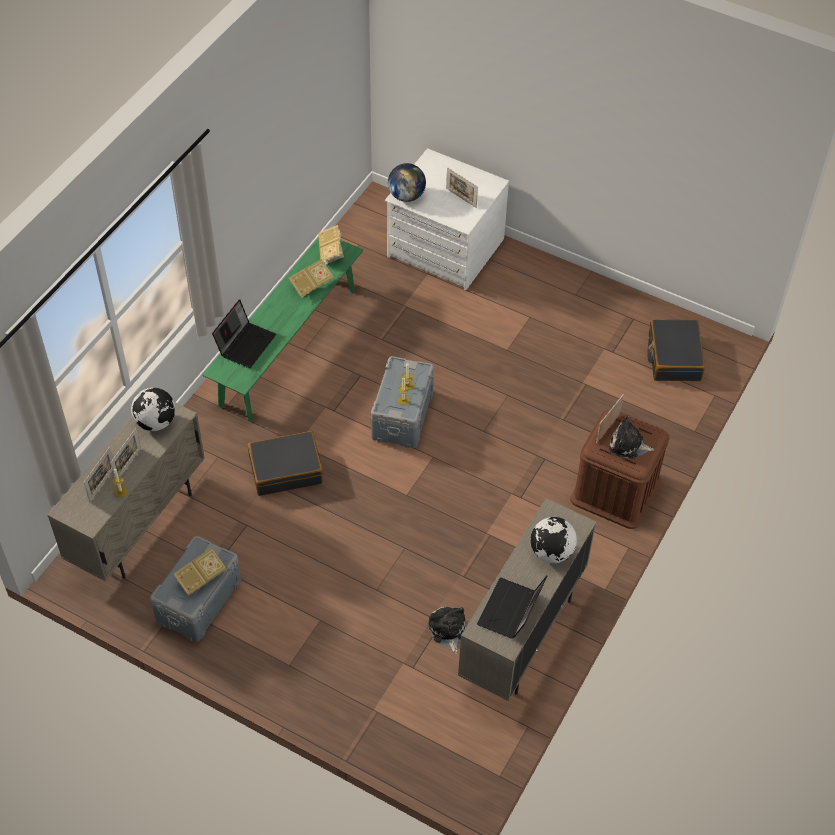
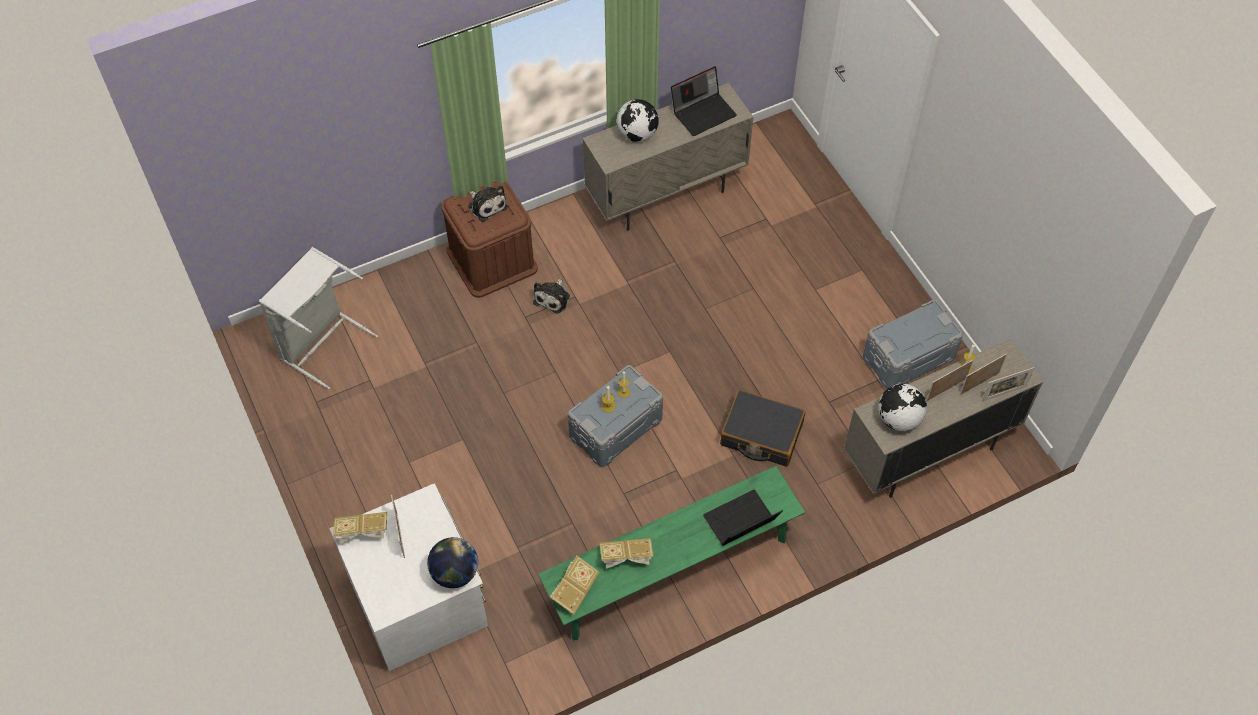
camera: 145 degrees left, 5 degrees up
(200, 577) = (910, 329): book -> book (363, 532)
(447, 631) = (719, 229): plush toy -> plush toy (553, 298)
(608, 428) = (488, 227): picture frame -> picture frame (1004, 393)
(673, 357) = (322, 343): black suitcase -> grey laundry basket

